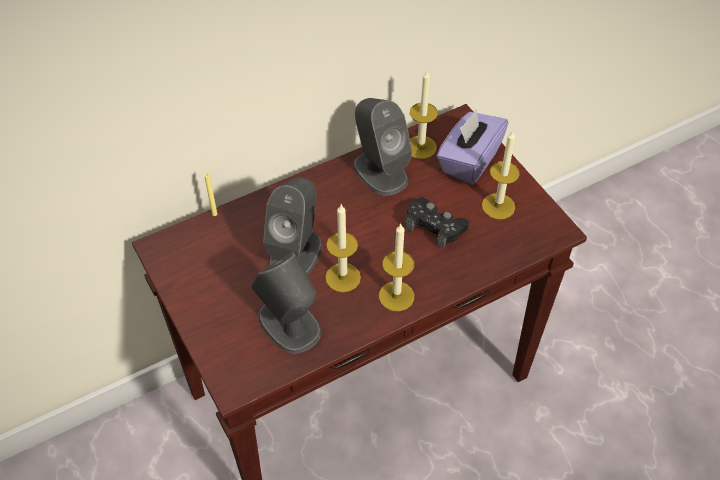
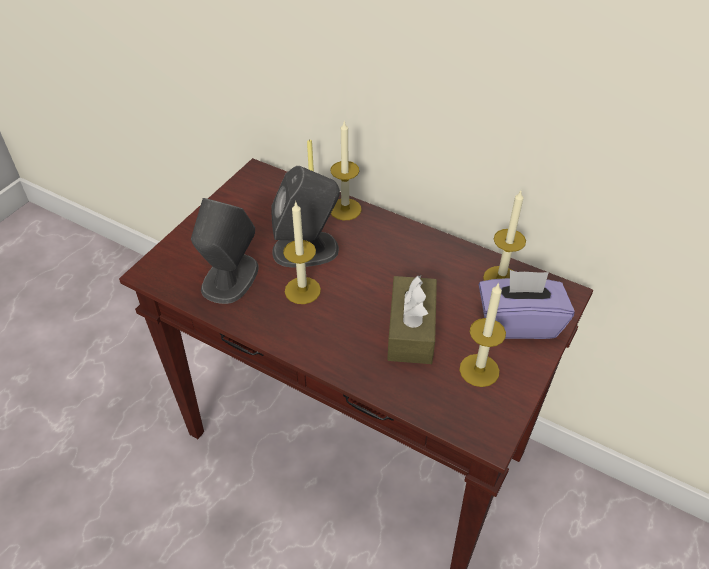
camera: 60 degrees right, 5 degrees down
(380, 171) = (444, 263): grey speaker -> none
(396, 296) = (307, 336): candle -> candle (345, 209)
(435, 226) = (411, 330): black game controller -> brown tissue box

